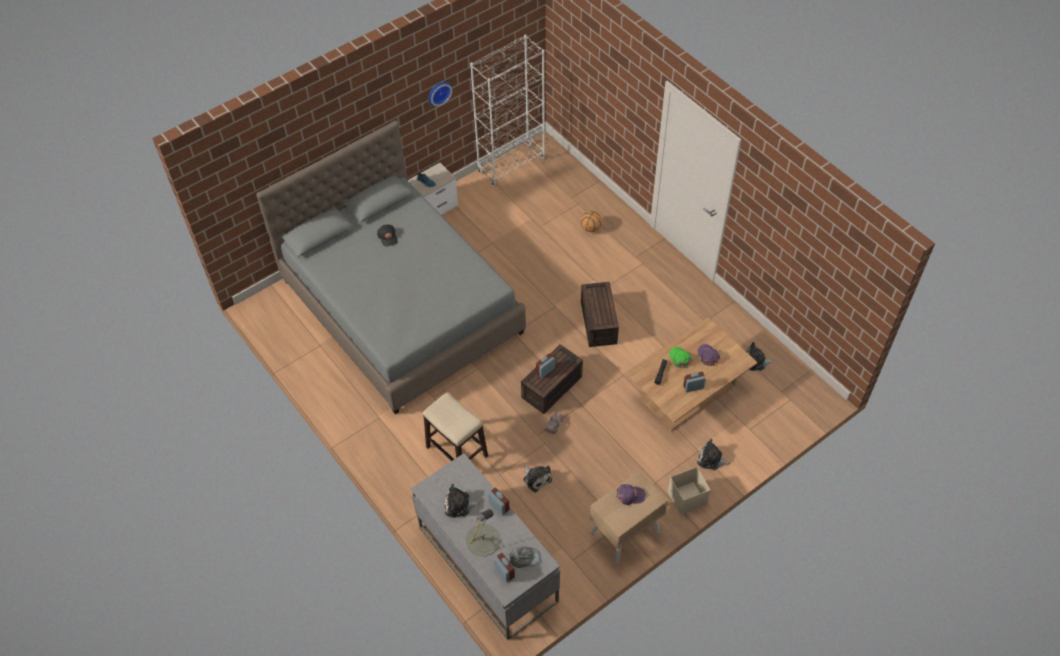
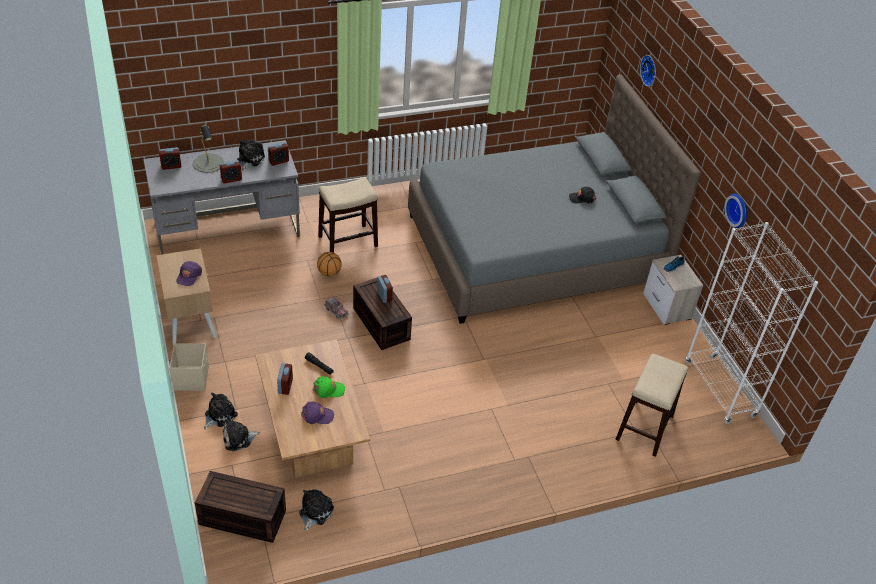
camera: 105 degrees right, 10 degrees down
(284, 150) = (650, 70): none -> wall clock
(450, 478) = (278, 161): none -> alarm clock
(524, 558) = (173, 179): grey cap -> none
(536, 478) = (287, 281): plush toy -> plush toy (238, 438)
(572, 199) = (644, 428): none -> stool
(591, 228) = (590, 430): basketball -> basketball (329, 273)
(599, 323) = (443, 388): brown storage box -> brown storage box (241, 518)

